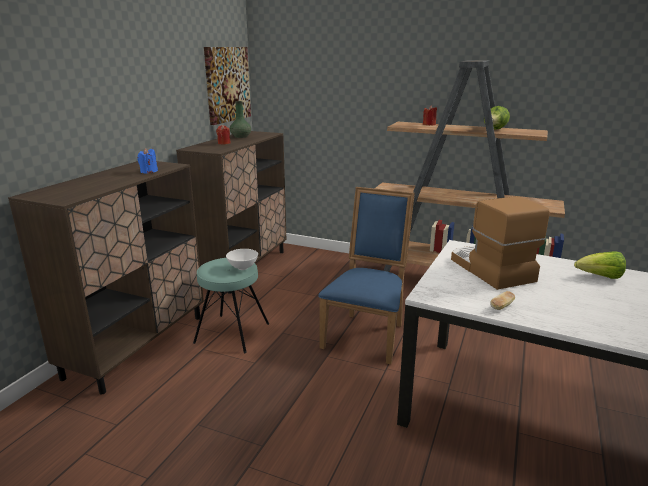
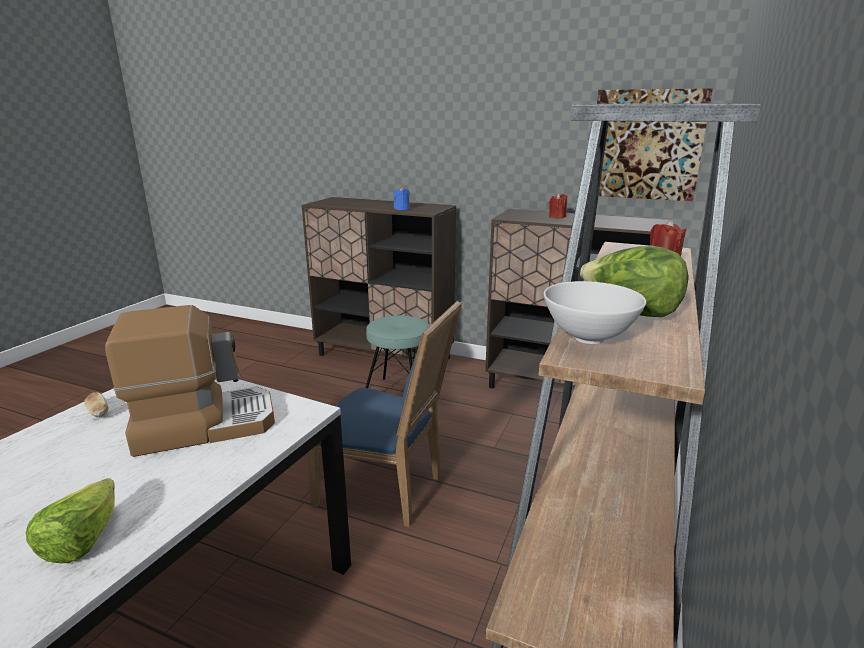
camera: 90 degrees right, 0 degrees up
(241, 137) = (610, 220): green vase -> none
(242, 268) = (394, 330): white bowl -> white bowl (589, 338)

